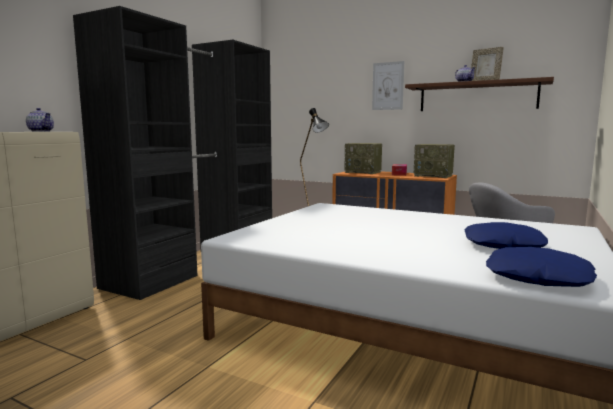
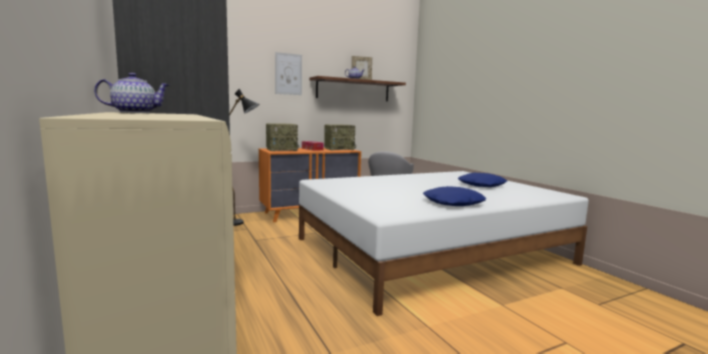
camera: 55 degrees left, 0 degrees up
(537, 277) = (541, 195): blue pillow -> blue pillow (453, 203)

